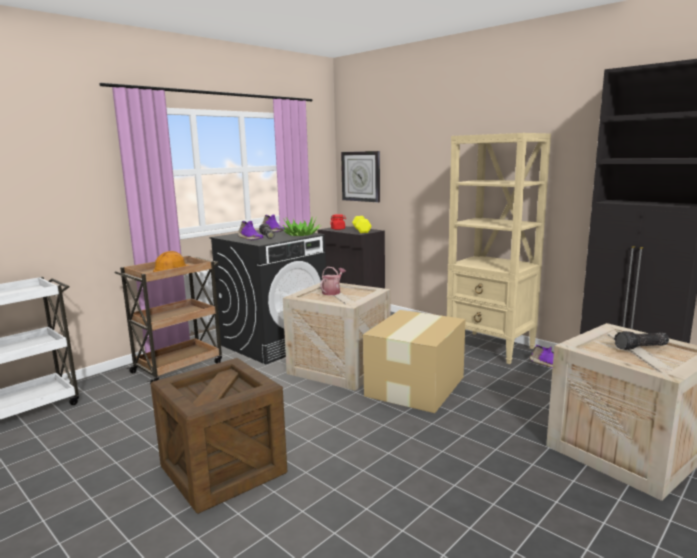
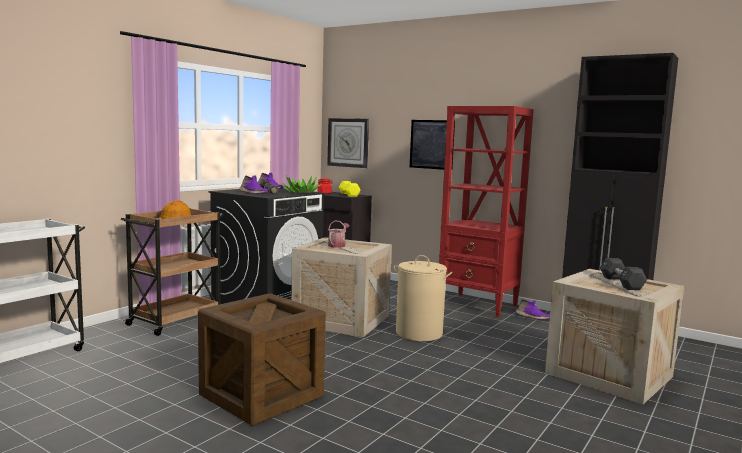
camera: 10 degrees left, 5 degrees down
(416, 386) = (419, 333): cardboard box -> beige laundry basket
(442, 176) = (431, 144): none -> picture
(491, 347) = (478, 305): beige bookcase -> red bookcase
(641, 347) = (621, 283): flashlight -> black dumbbell

